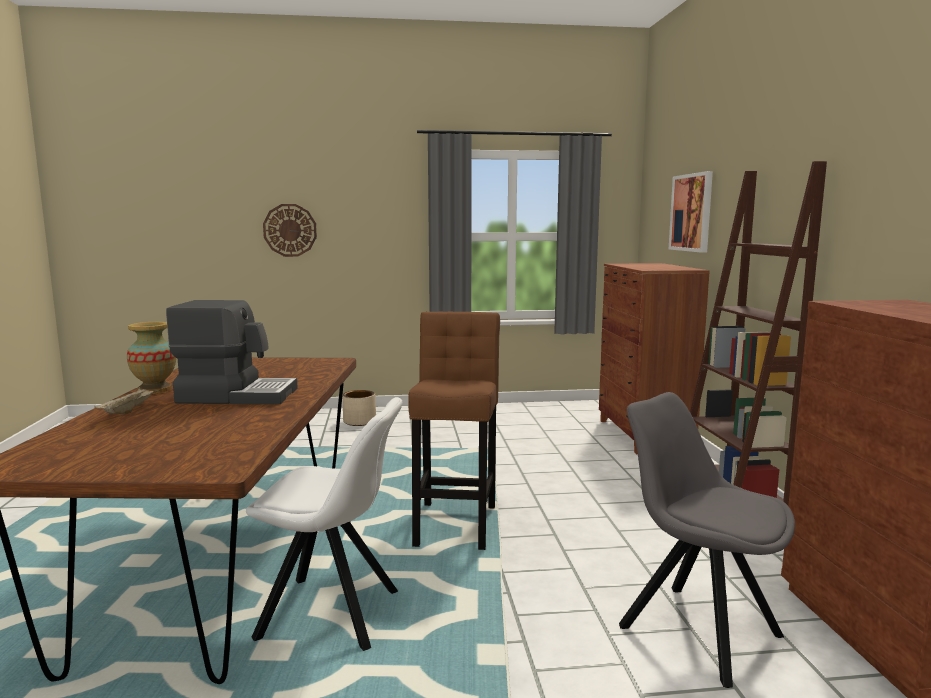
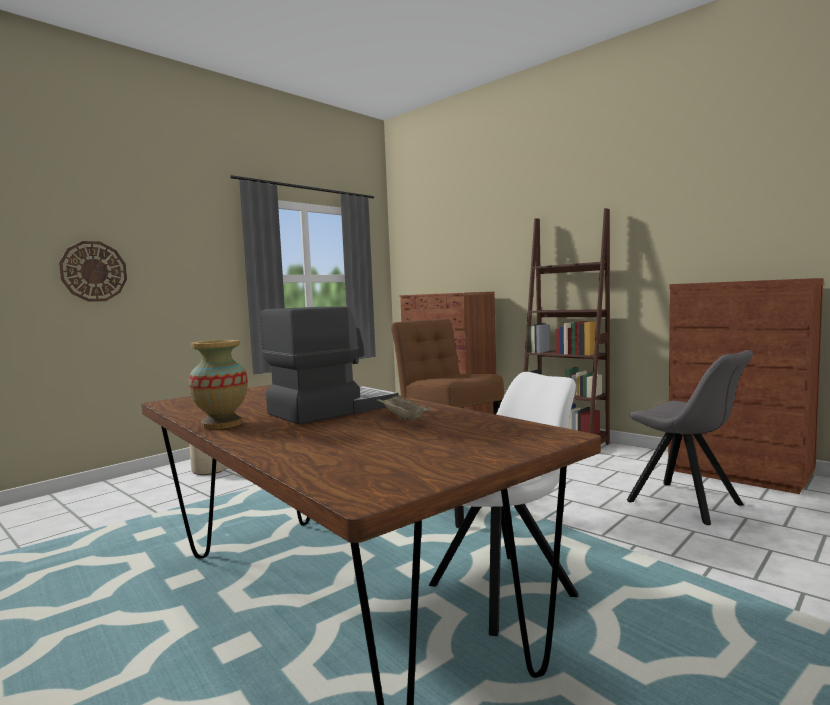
camera: 40 degrees left, 5 degrees down
(129, 410) = (276, 437): beige tray -> beige tray (402, 418)
(691, 212) = (461, 253): picture -> none
(697, 631) = (685, 503): grey chair -> grey chair turned 135 degrees counterclockwise

